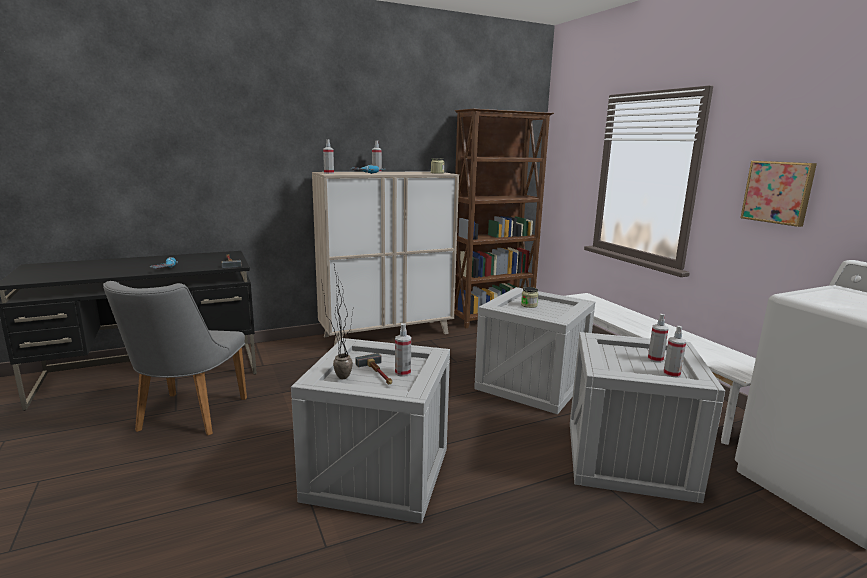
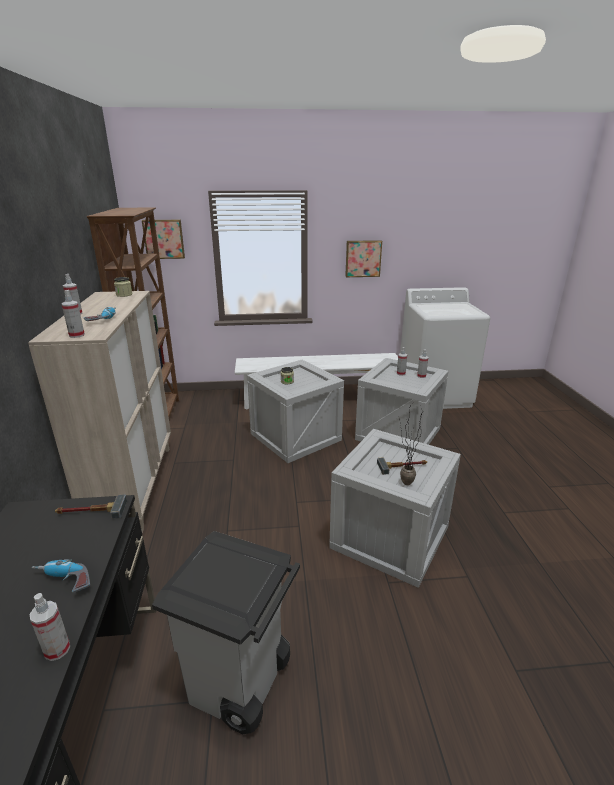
camera: 70 degrees left, 10 degrees up
(186, 418) = (240, 684): grey chair -> grey trash can
(403, 373) = (403, 456): spray bottle -> spray bottle (57, 649)
(568, 148) = (164, 239): none -> picture

